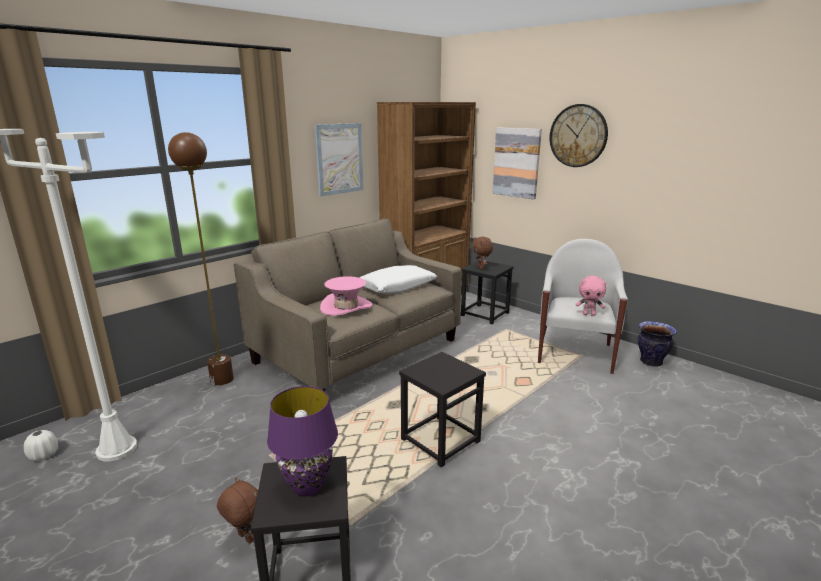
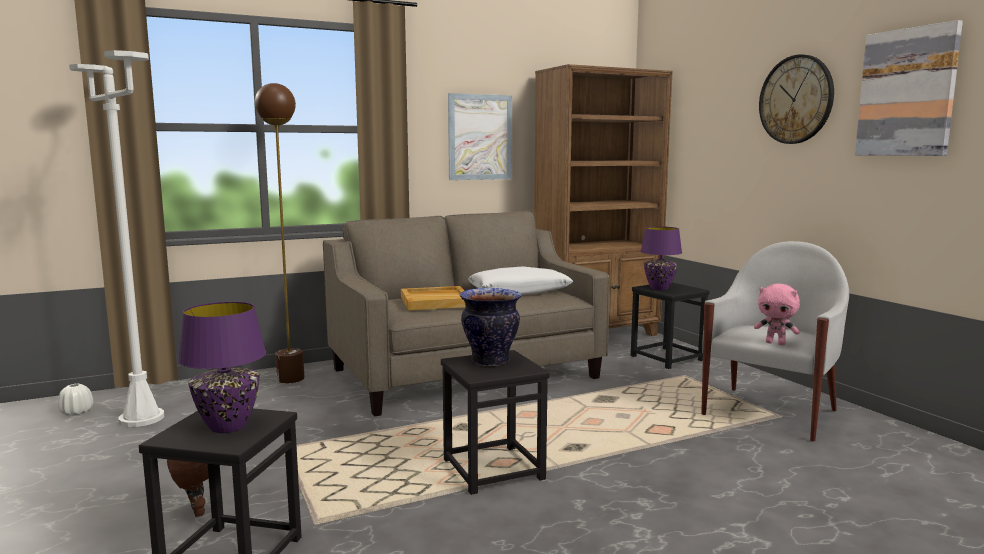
camera: 20 degrees right, 10 degrees down
(346, 307) = (436, 301): pink hat -> beige tray
(481, 268) = (659, 288): brown plush toy -> purple table lamp
(516, 162) = (721, 146): picture -> picture (907, 93)
(651, 362) = (895, 438): vase -> vase (491, 361)

